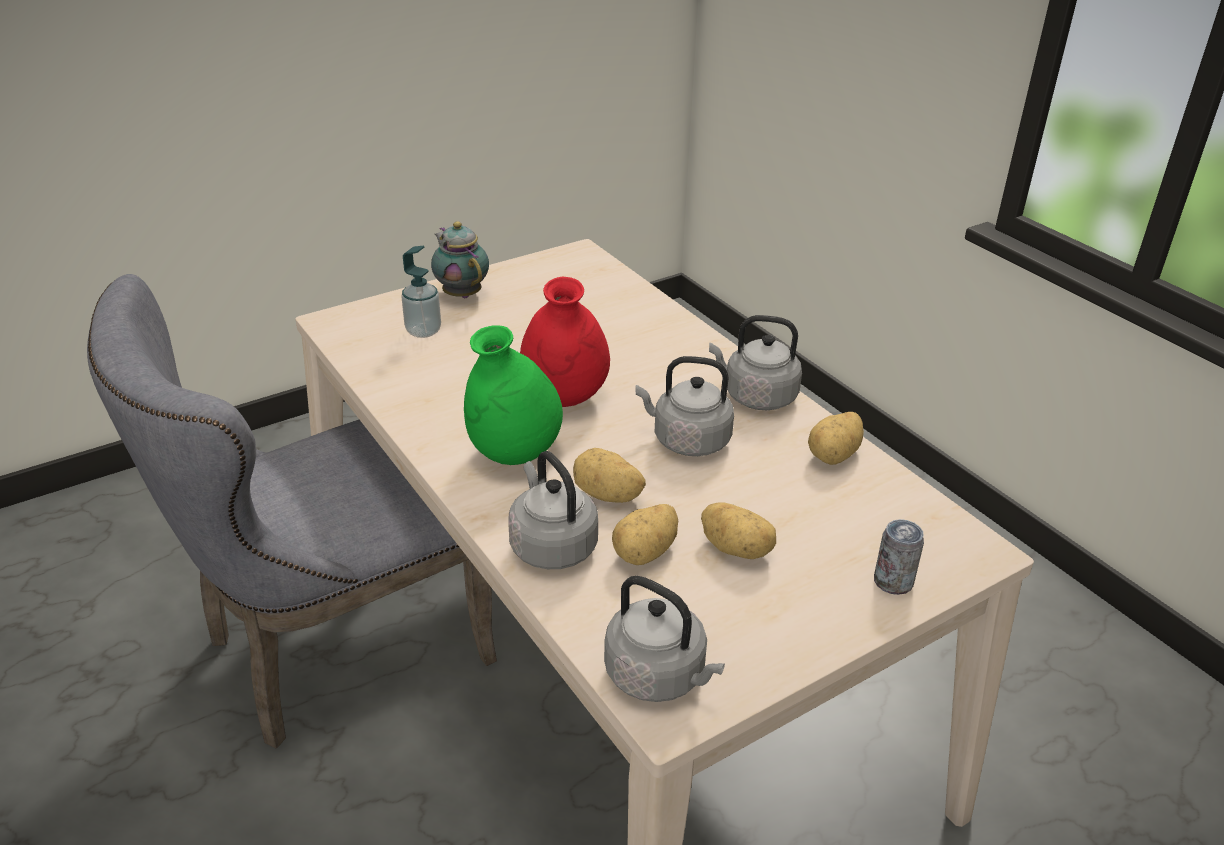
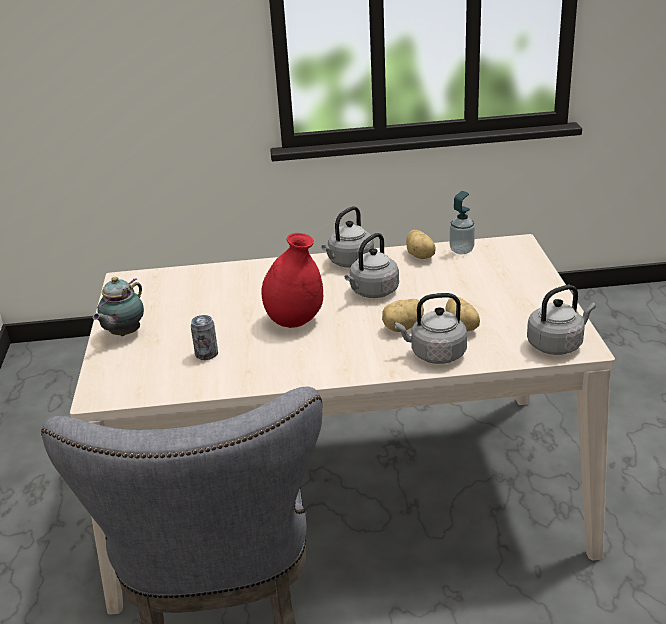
camera: 60 degrees left, 5 degrees down
(423, 331) = (157, 358): soap dispenser -> soap dispenser (461, 250)
(461, 293) = (123, 334): teapot -> teapot turned 60 degrees counterclockwise
(514, 455) = (339, 350): green vase -> none
(737, 549) = (476, 301): potato -> none
(893, 582) = (526, 269): can -> can (206, 354)

